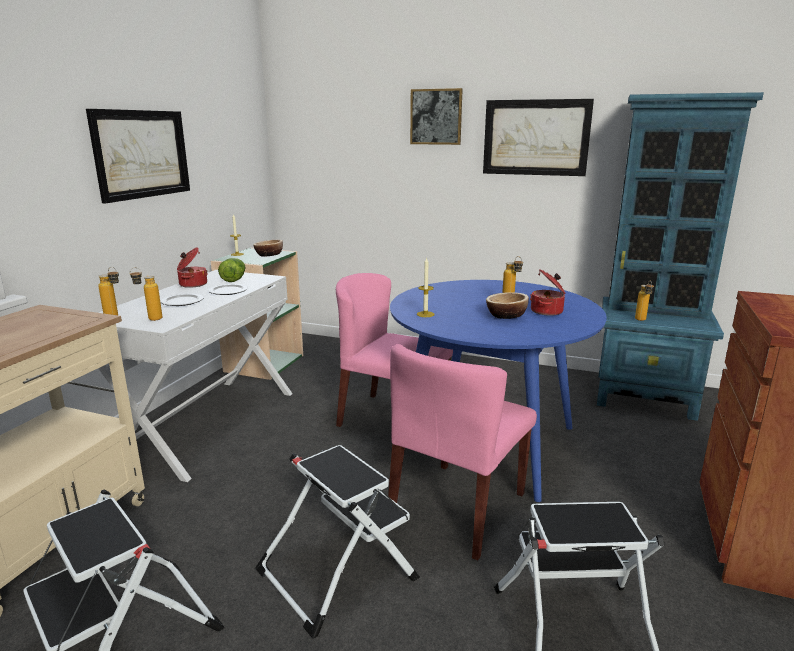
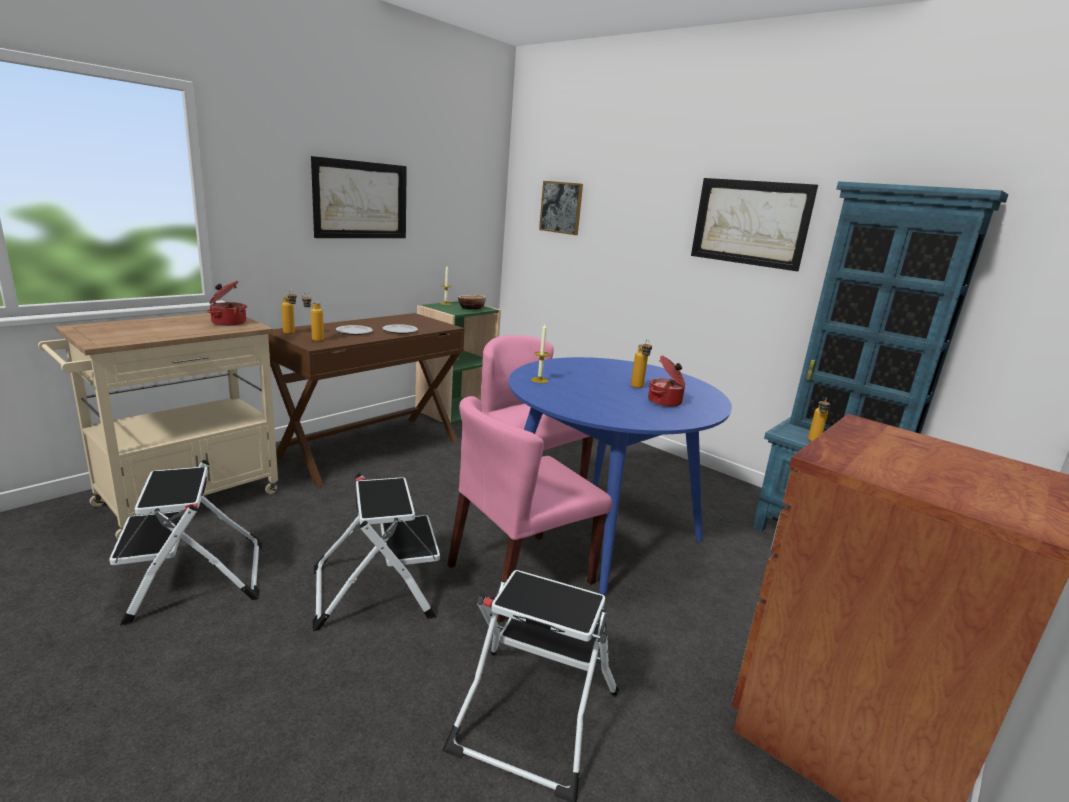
camera: 20 degrees right, 0 degrees up
(192, 284) = (380, 320): cooking pot -> cooking pot (228, 322)
(209, 424) = (370, 448): white console table -> brown console table
(233, 279) = (418, 322): lettuce -> none
(436, 117) = (654, 191): picture -> picture (561, 207)
(506, 315) = (616, 397): bowl -> none

